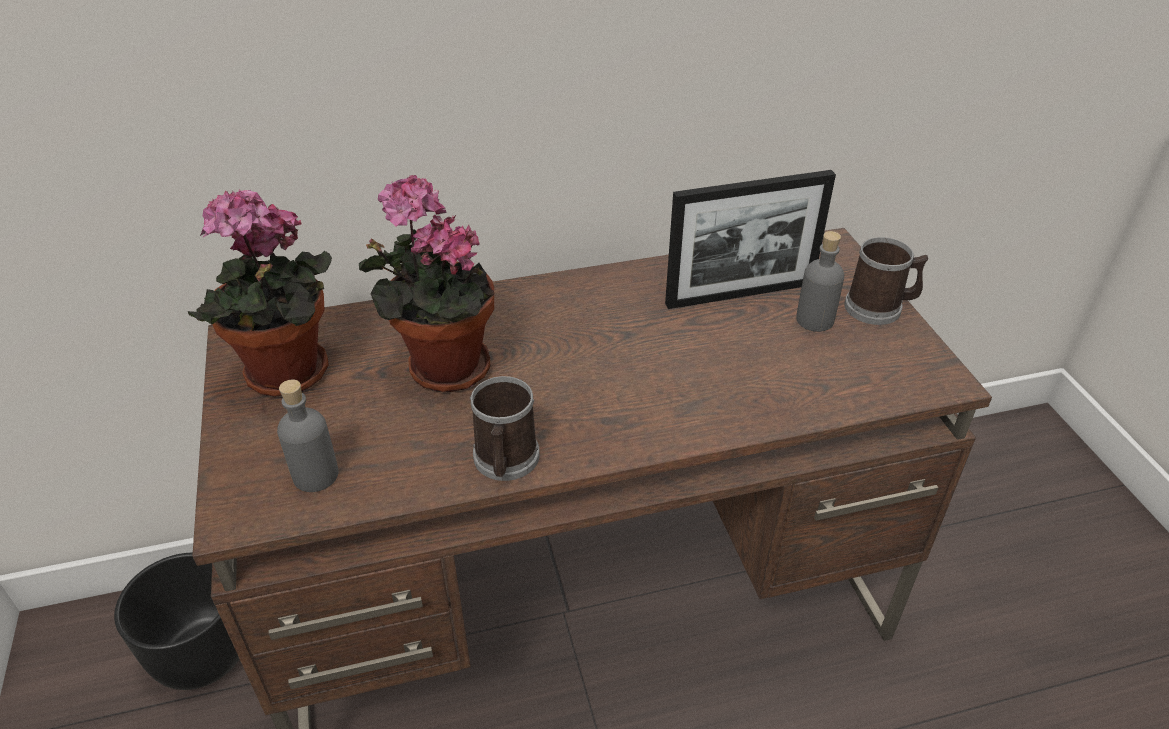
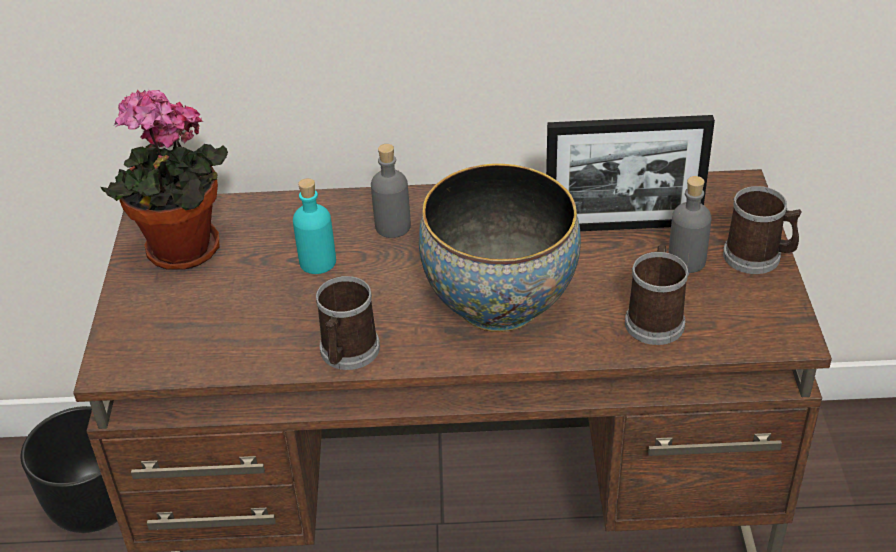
camera: 15 degrees right, 0 degrees up
(315, 475) = (185, 342): grey bottle -> grey bottle (392, 226)
(441, 367) = (317, 262): potted plant -> turquoise bottle
(649, 386) = (499, 304): none -> bowl
(809, 380) = (655, 319): none -> mug

